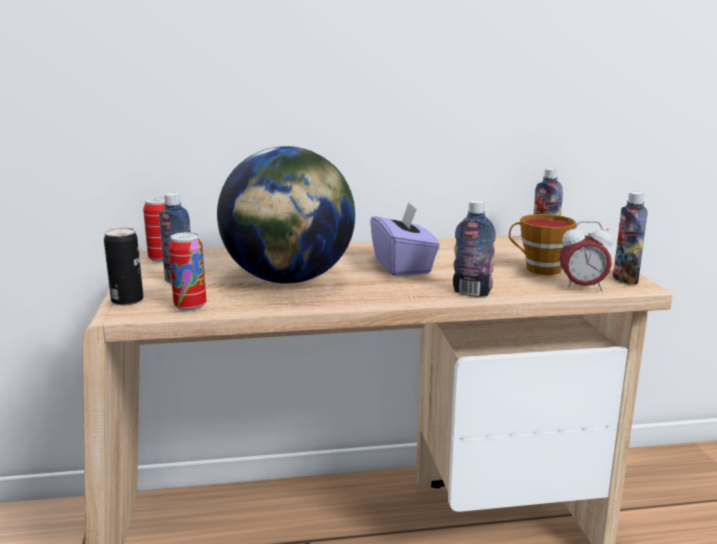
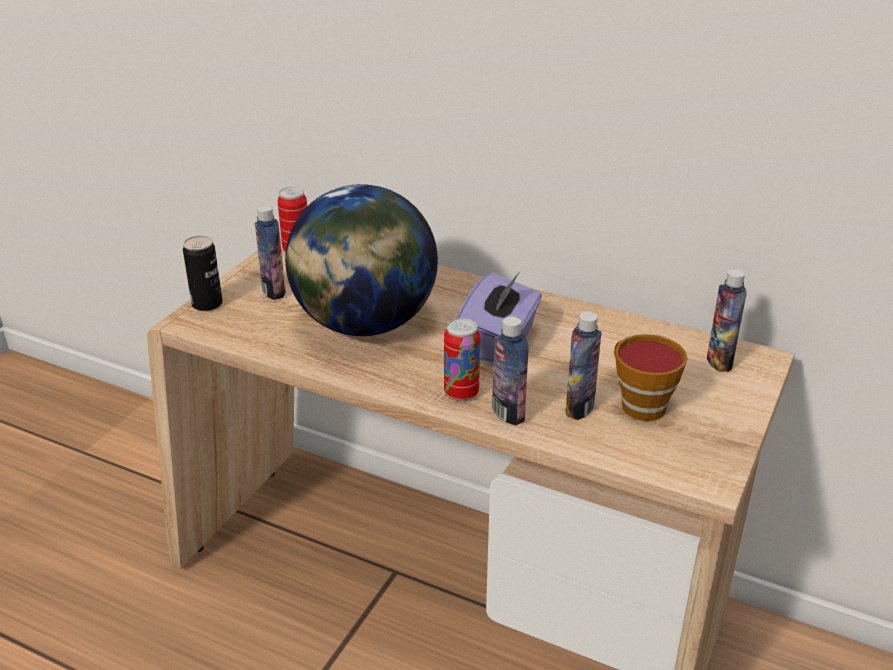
camera: 35 degrees right, 15 degrees up
(190, 306) = (242, 332): can -> can (461, 393)
(582, 287) = (639, 455): alarm clock -> none
(625, 279) = (715, 462): bottle -> bottle (579, 408)

